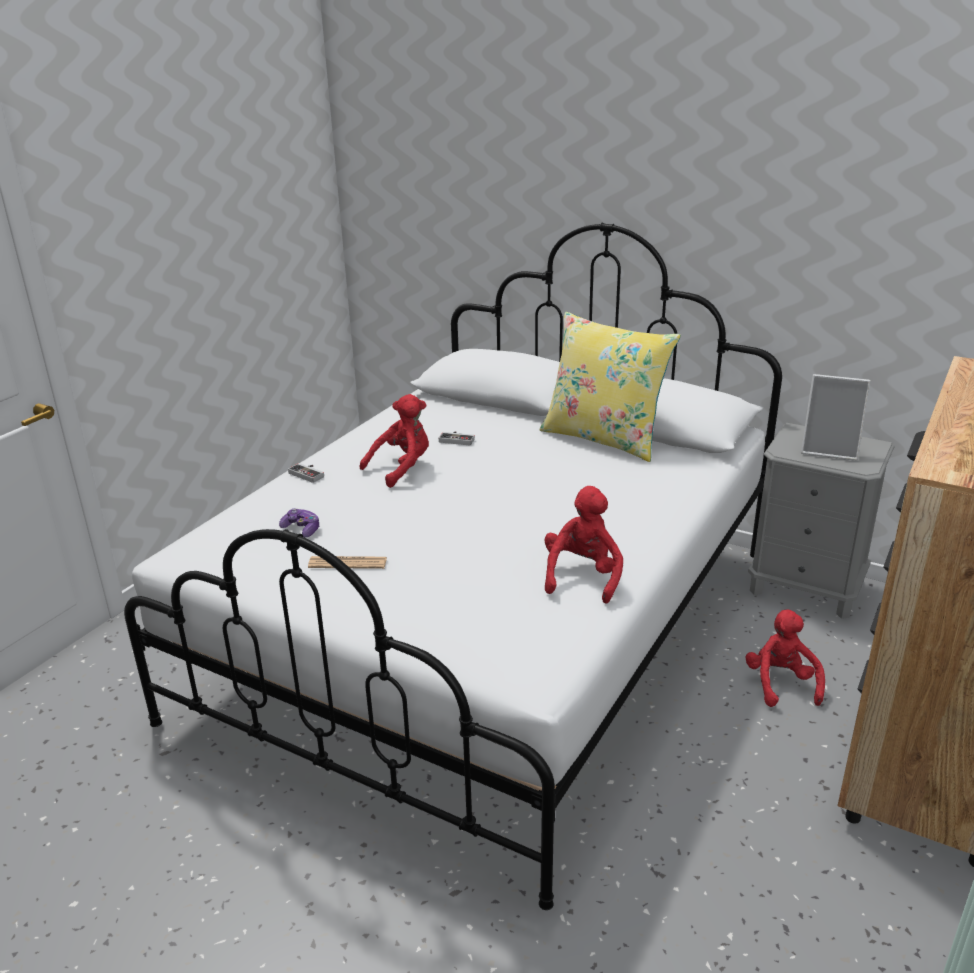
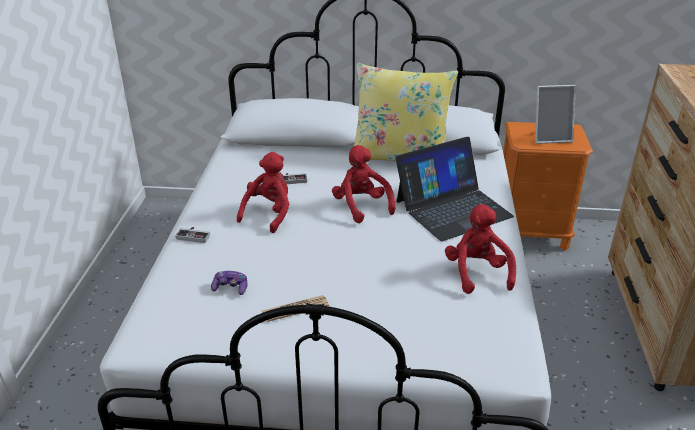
camera: 25 degrees left, 5 degrees up
(617, 504) = (452, 208): none -> laptop
(781, 683) = (560, 307): red plush toy -> red plush toy (361, 206)
(806, 588) = (531, 234): grey nightstand -> orange nightstand

